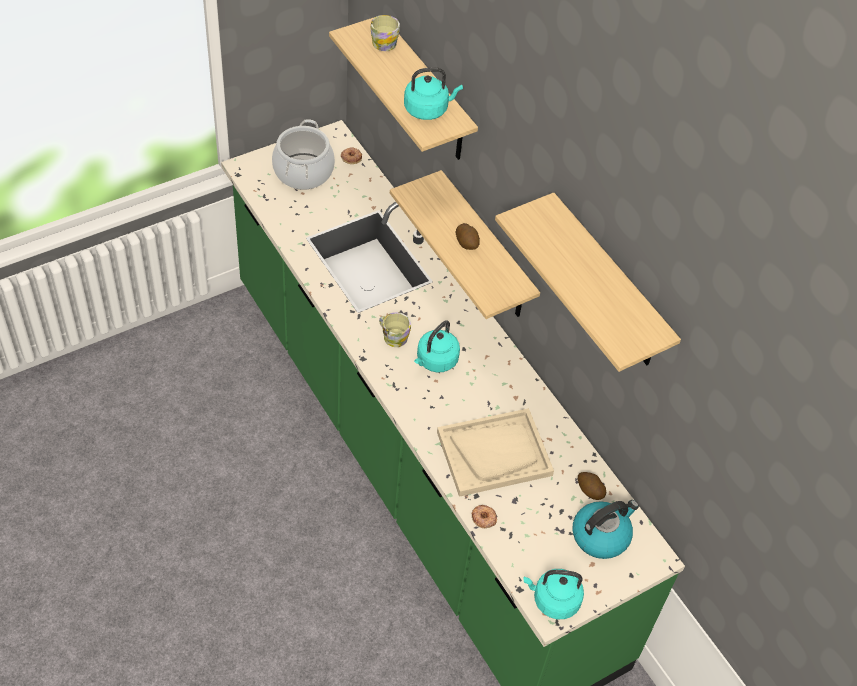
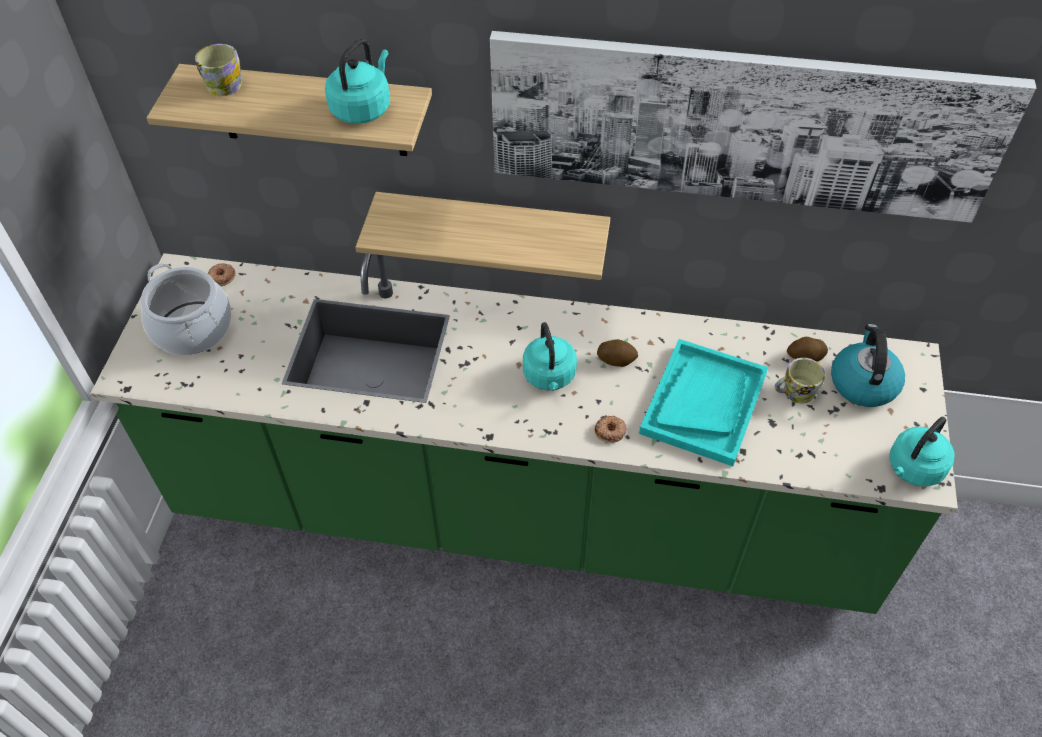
camera: 45 degrees left, 0 degrees up
(392, 336) = (485, 392): mug -> mug (794, 392)
(467, 243) = (493, 231): potato -> potato (616, 360)
(483, 518) = (775, 463): donut -> donut (610, 431)
(494, 453) = (703, 403): beige tray -> turquoise tray
(608, 286) = (740, 125): shelf -> picture

